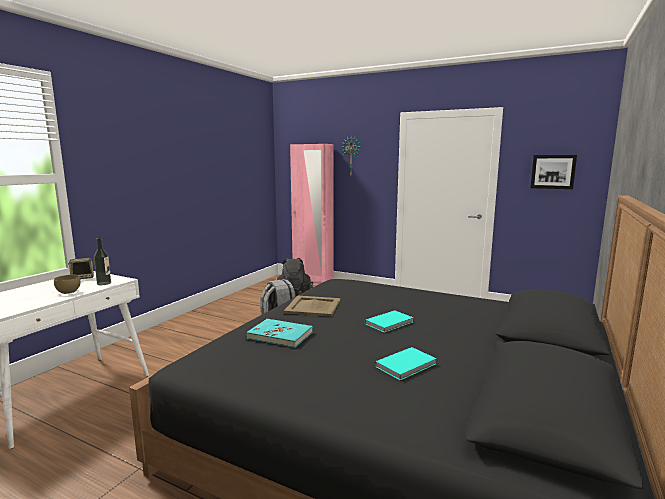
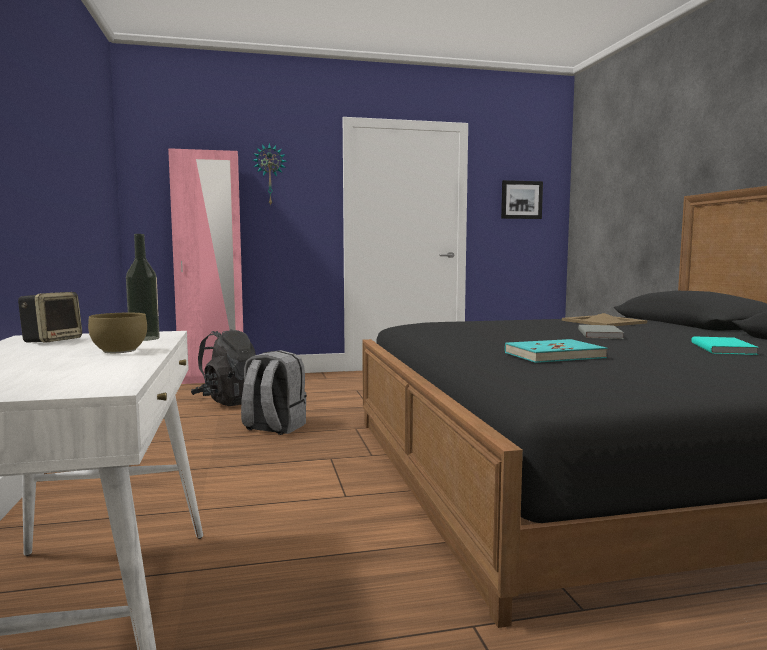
camera: 40 degrees left, 5 degrees down
(313, 306) = (485, 337): beige tray -> beige tray (603, 321)
(390, 323) = (601, 334): turquoise book -> grey book

